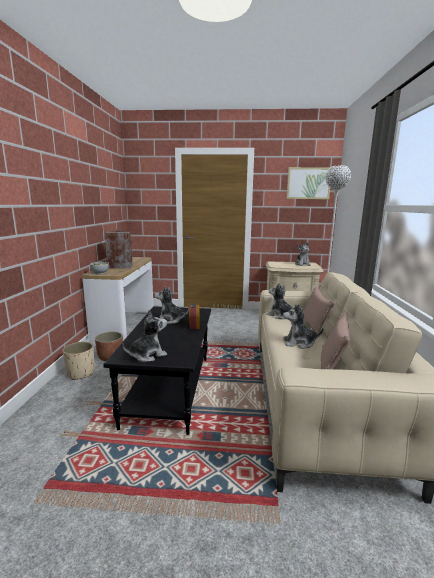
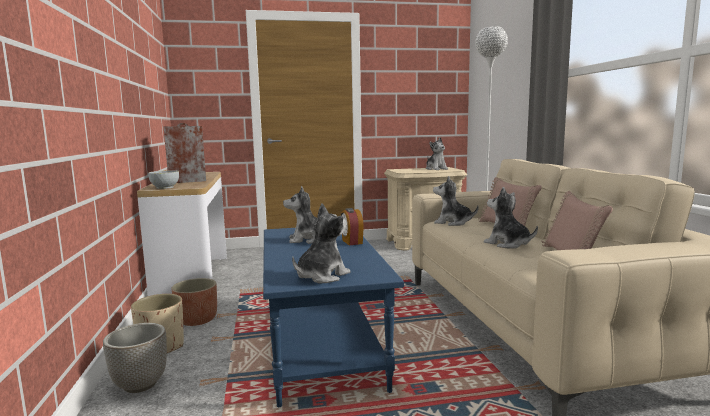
camera: 15 degrees left, 5 degrees down
(56, 398) = (141, 385): none -> planter
(170, 389) = (323, 344): black coffee table -> blue coffee table
(299, 343) = (507, 244): plush toy -> plush toy turned 60 degrees clockwise
(308, 183) = (432, 61): picture -> none

